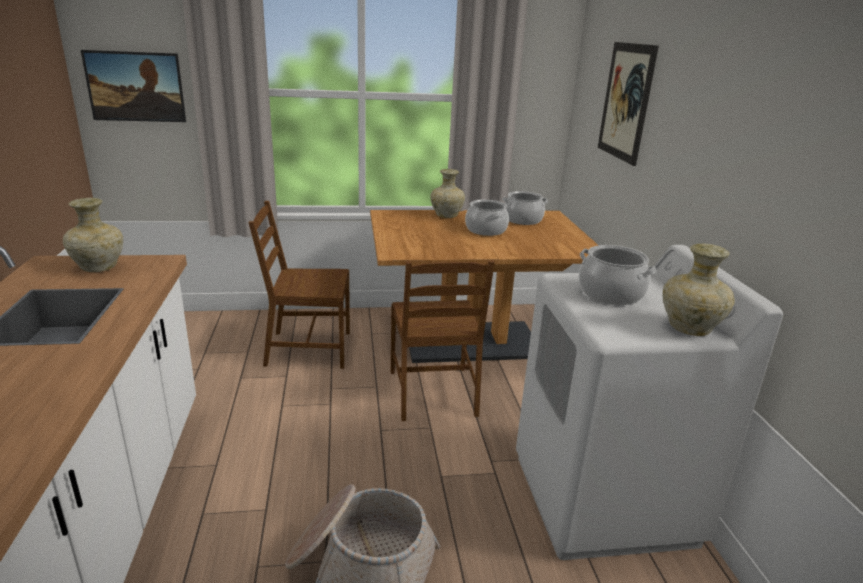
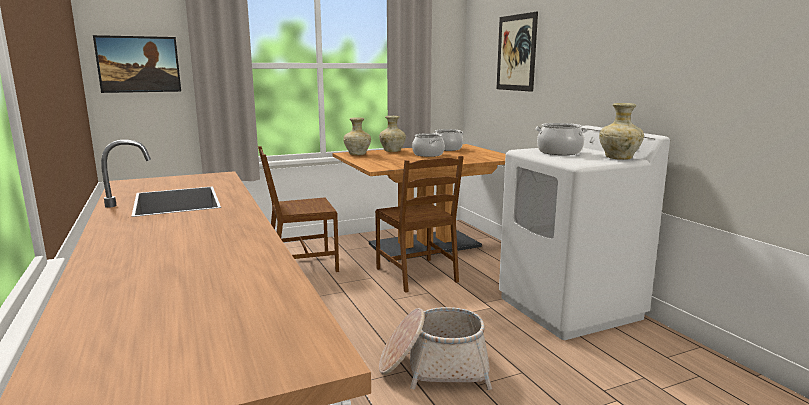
camera: 15 degrees left, 10 degrees down
(98, 268) = (175, 181): beige vase -> beige vase (357, 154)

